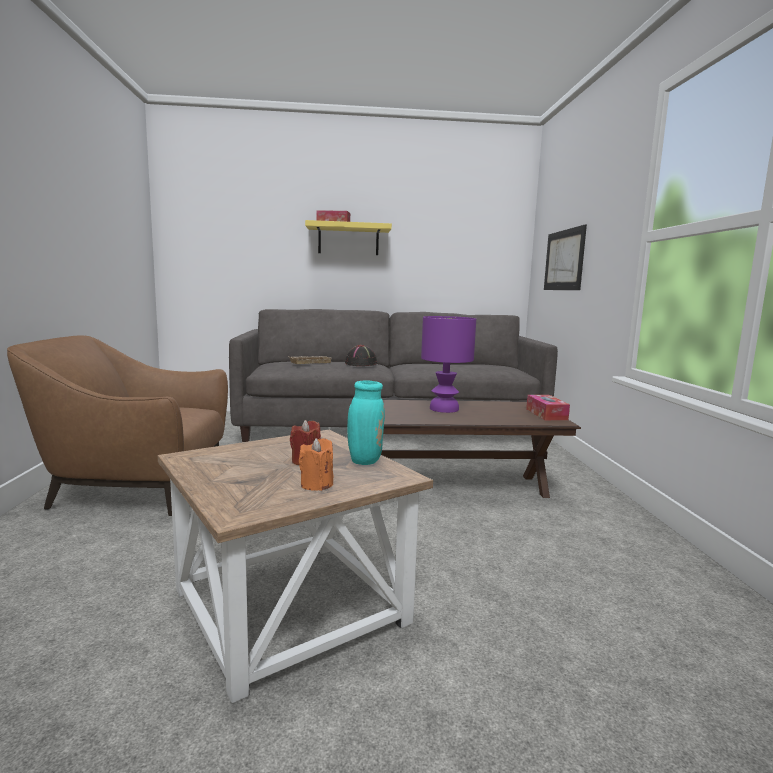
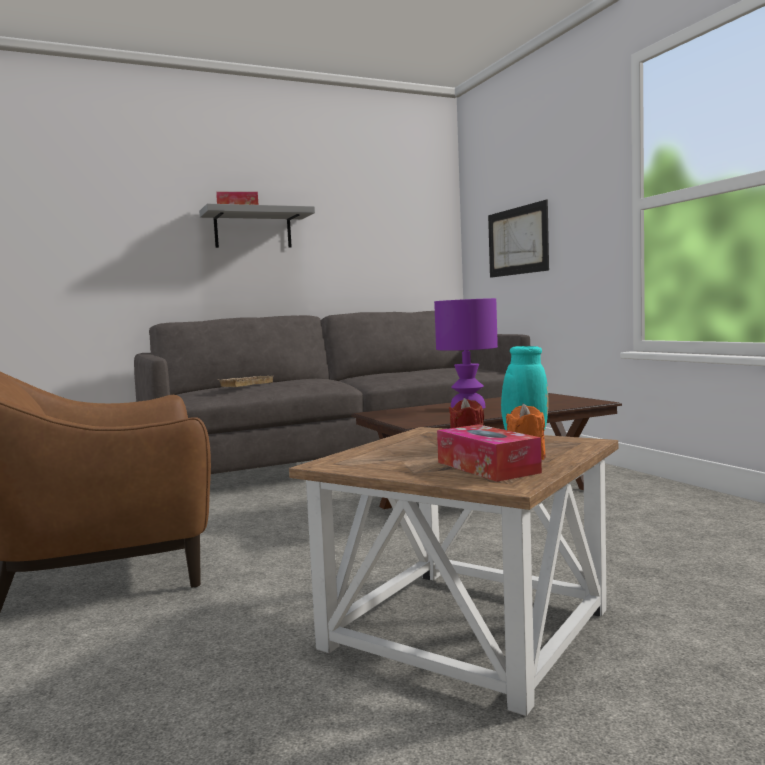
camera: 20 degrees left, 5 degrees down
(348, 240) = (253, 229): yellow shelf -> grey shelf
(361, 363) = (313, 379): black hat -> none
(546, 414) = (573, 399): tissue box -> tissue box (487, 467)

